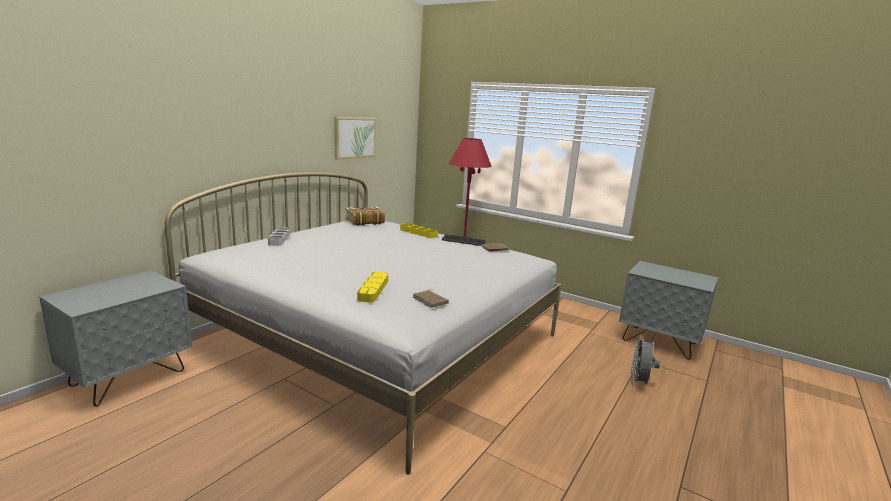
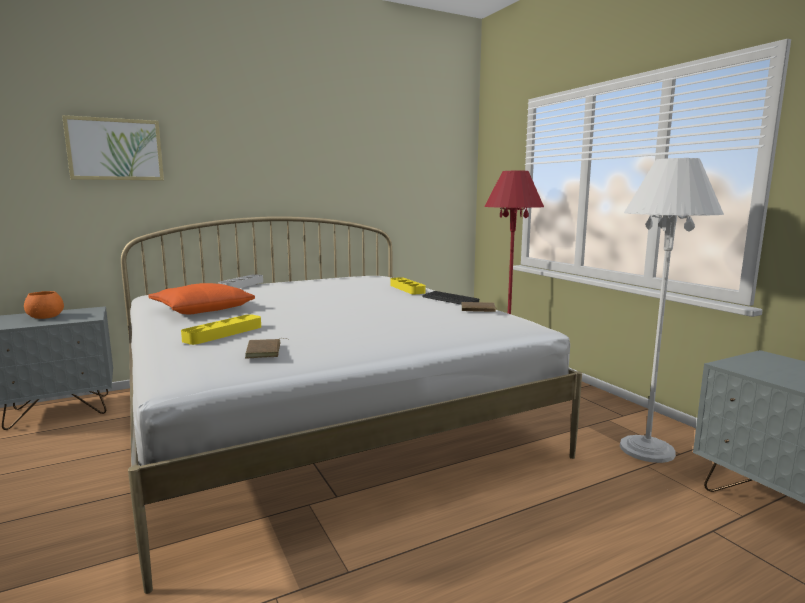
camera: 30 degrees right, 5 degrees down
(114, 290) = (46, 317): none -> orange bowl
(301, 267) = (202, 308): none -> orange pillow
(354, 137) = (374, 180): picture -> picture (115, 149)
(364, 221) = (364, 277): book -> none
(582, 323) = (646, 449): none -> white floor lamp
(639, 383) = (669, 571): grey fan -> none

